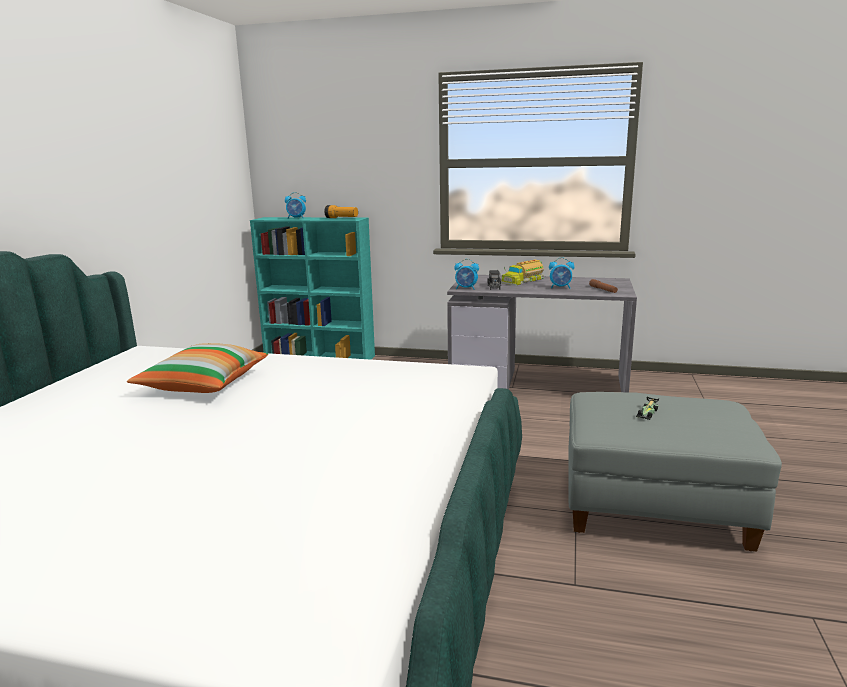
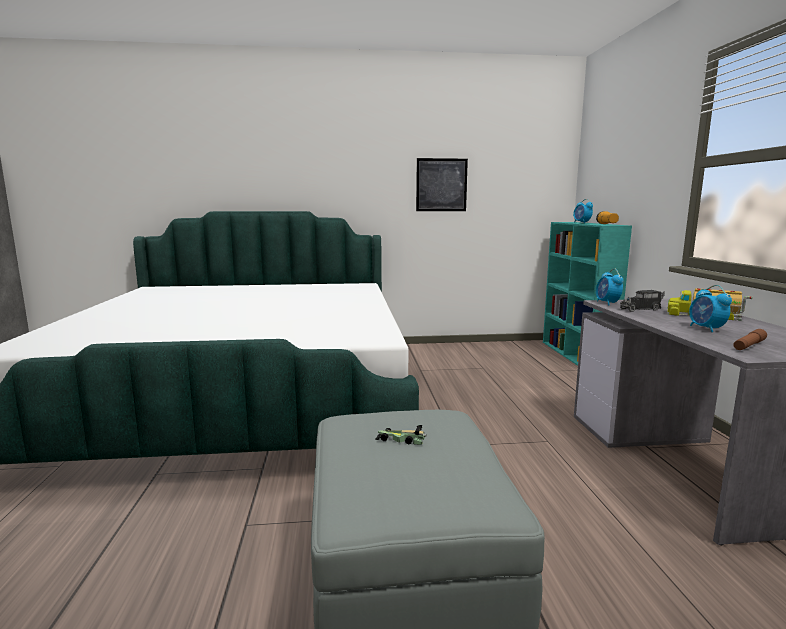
camera: 70 degrees right, 5 degrees down
(150, 184) = (441, 185): none -> picture
(204, 384) = (317, 298): pillow -> none

